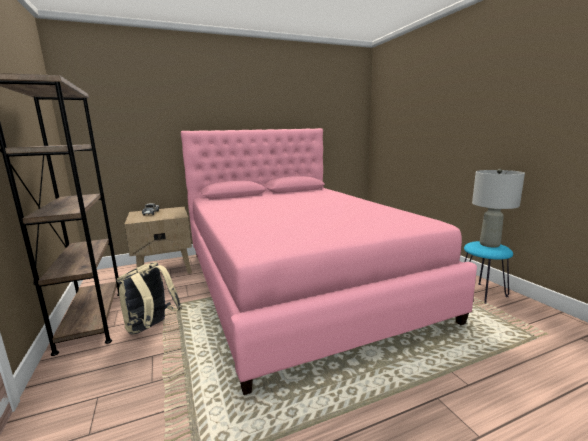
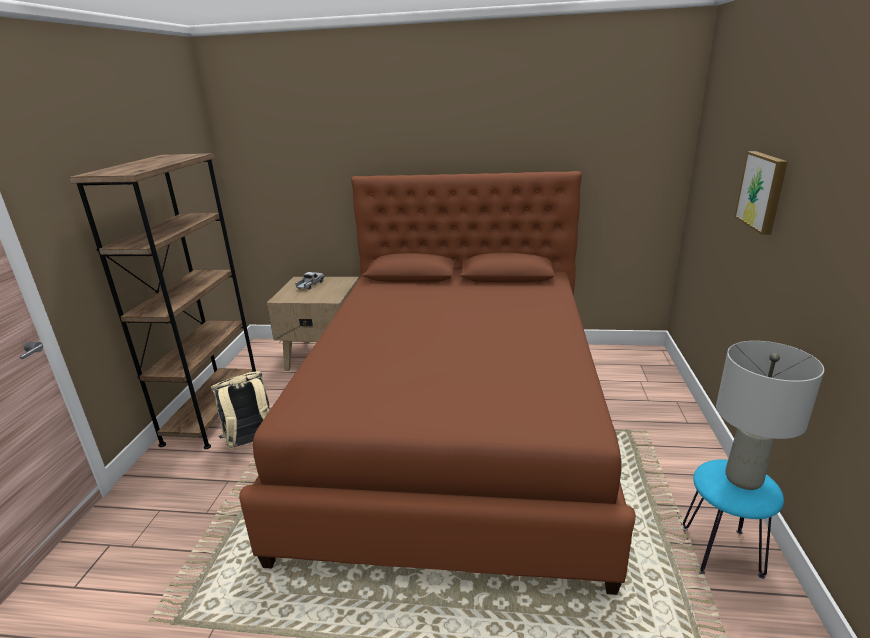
camera: 30 degrees right, 10 degrees up
(298, 281) = (455, 426): pink bed -> brown bed
(435, 118) = (763, 191): none -> picture

